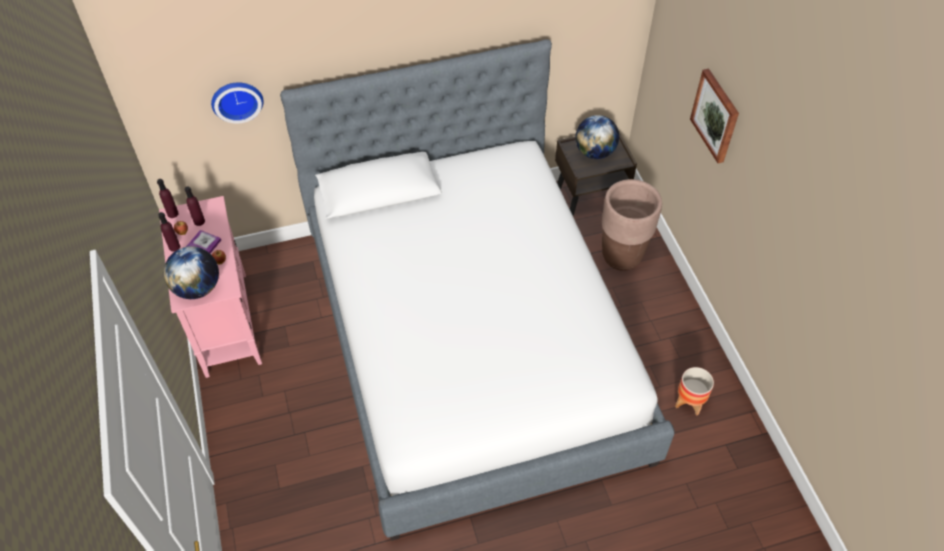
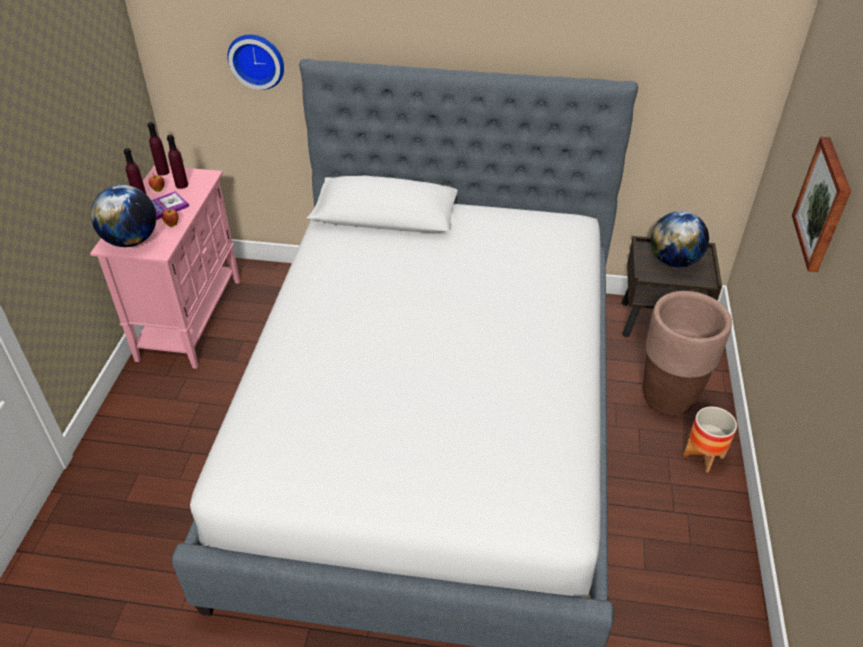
camera: 25 degrees right, 10 degrees down
(689, 402) = (677, 606): planter -> planter (703, 456)

